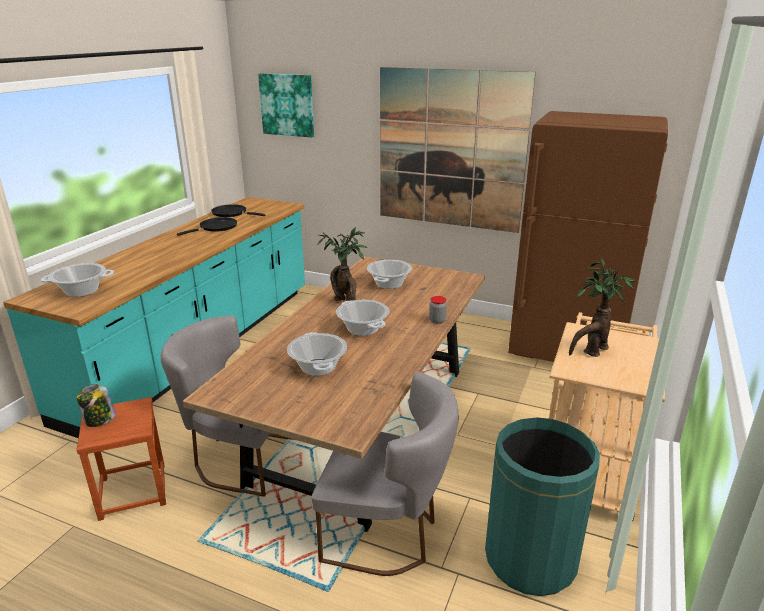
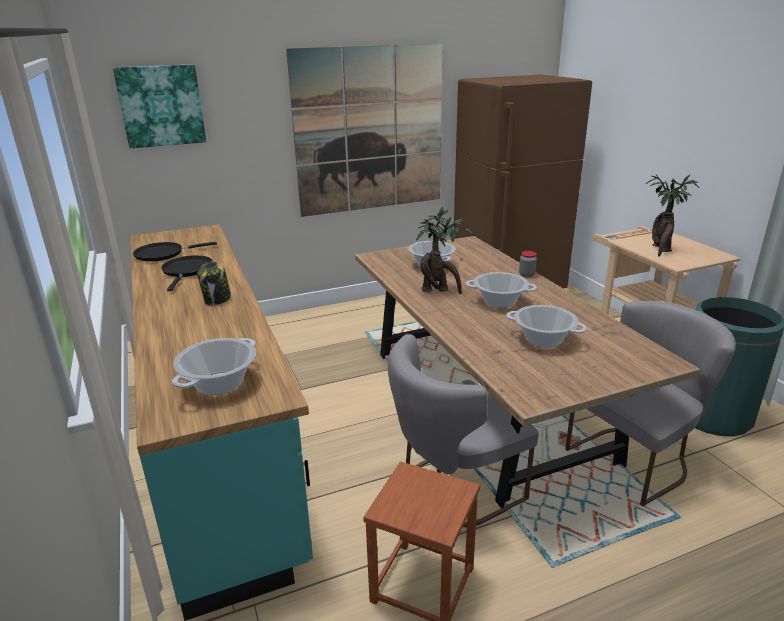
camera: 45 degrees left, 0 degrees up
(100, 420) = (406, 510): jar -> jar (217, 300)

